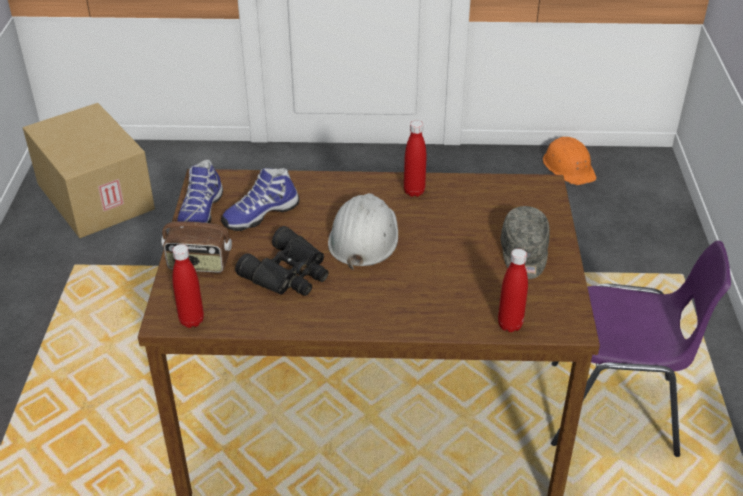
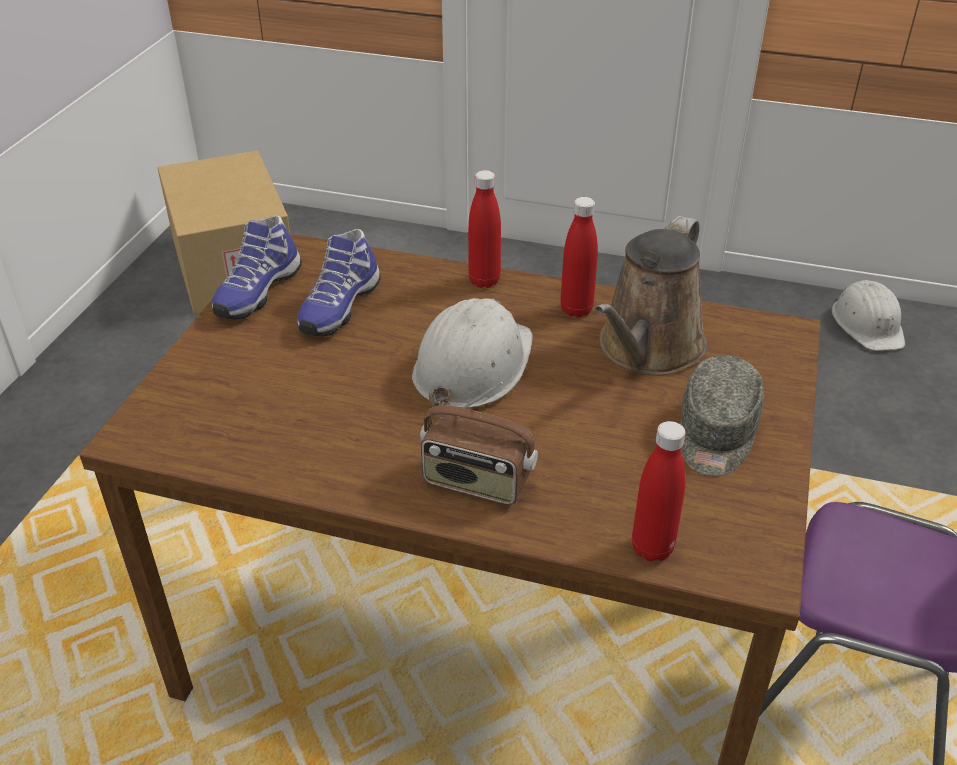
camera: 15 degrees right, 0 degrees up
(191, 320) = (165, 445): red bottle -> red bottle (484, 281)
(199, 264) = (218, 363): radio -> radio (476, 481)
(260, 214) = (338, 307): shoe -> shoe turned 45 degrees counterclockwise
(289, 273) = (339, 400): black binoculars -> none
(467, 210) = (647, 349): none -> brown watering can
(569, 167) = (868, 324): orange hard hat -> white hard hat

